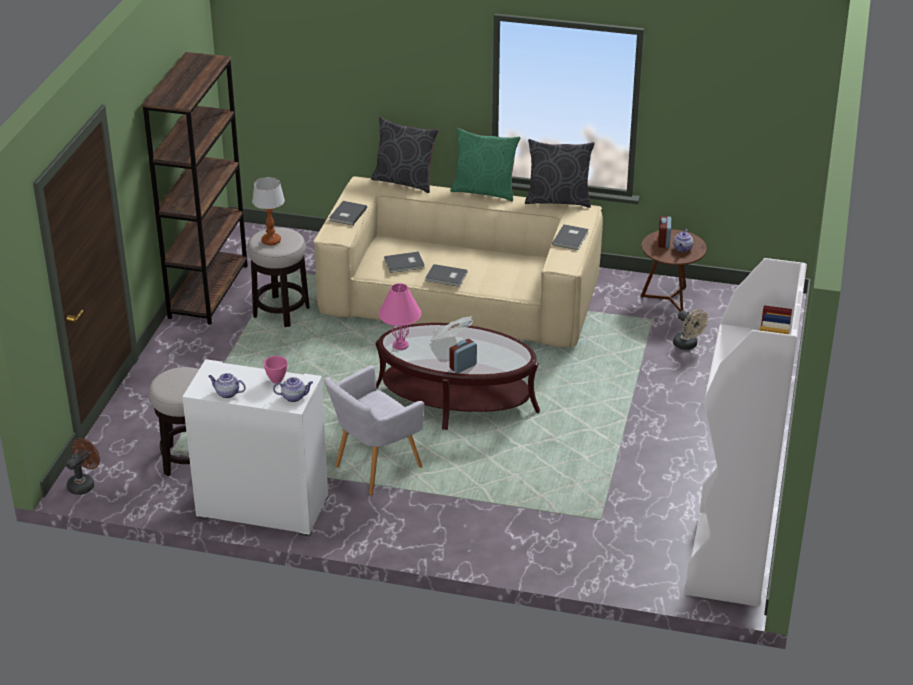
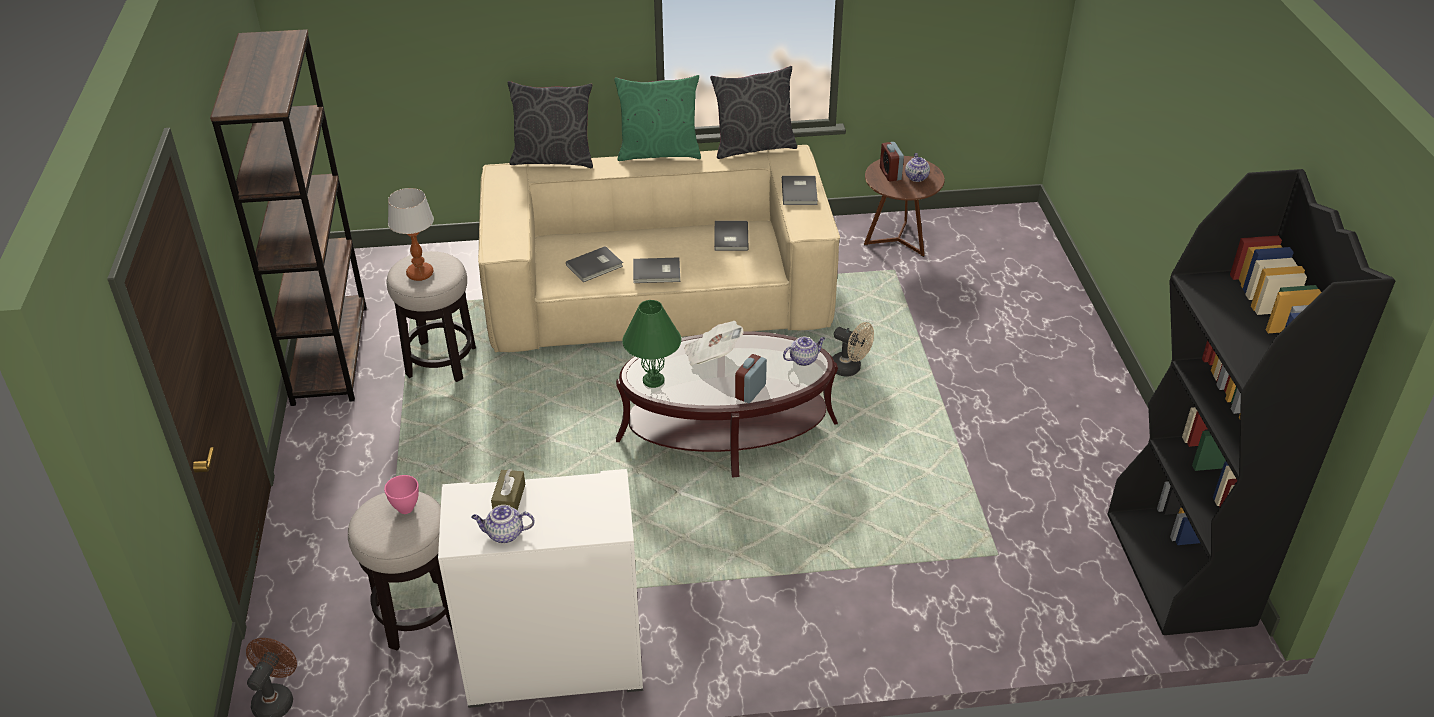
camera: 20 degrees left, 5 degrees up
(240, 375) = (509, 499): none -> brown tissue box
(276, 380) = (566, 492): pink bowl -> pink bowl (406, 508)
(294, 397) = (607, 514): teapot -> teapot (804, 359)
(347, 214) = (504, 217): grey book -> grey book (729, 238)
(374, 468) = (676, 559): grey armchair -> none
(400, 345) = (653, 380): pink table lamp -> green table lamp
(688, 345) = (953, 293): beige fan -> beige fan (850, 369)
(729, 560) = (1180, 570): white bookcase -> black bookcase

